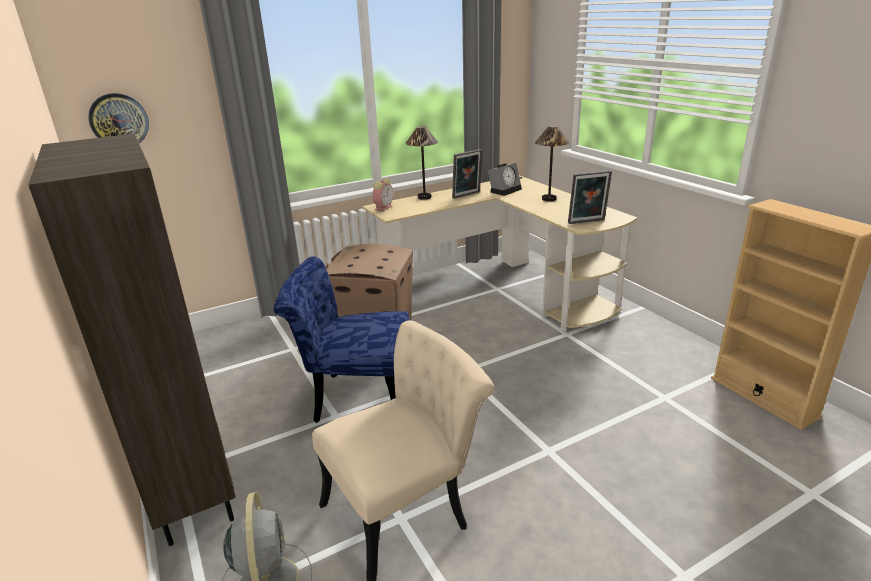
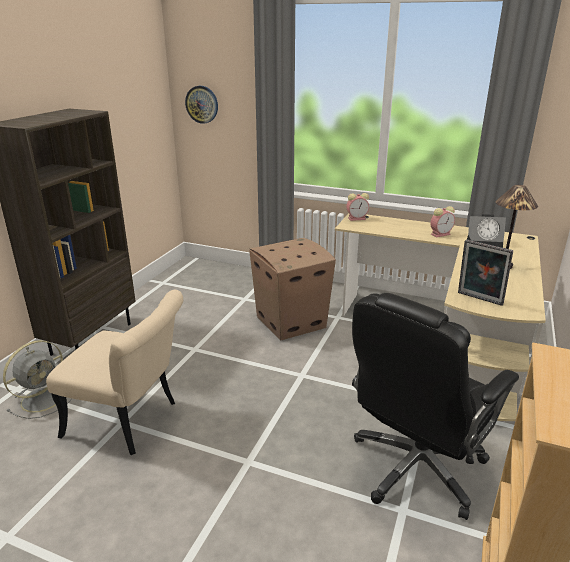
camera: 50 degrees right, 0 degrees up
(355, 397) = (220, 346): blue chair -> none
(424, 197) = (405, 222): table lamp -> none
(467, 195) = (441, 234): picture frame -> alarm clock
(627, 371) = (416, 468): none -> black office chair

